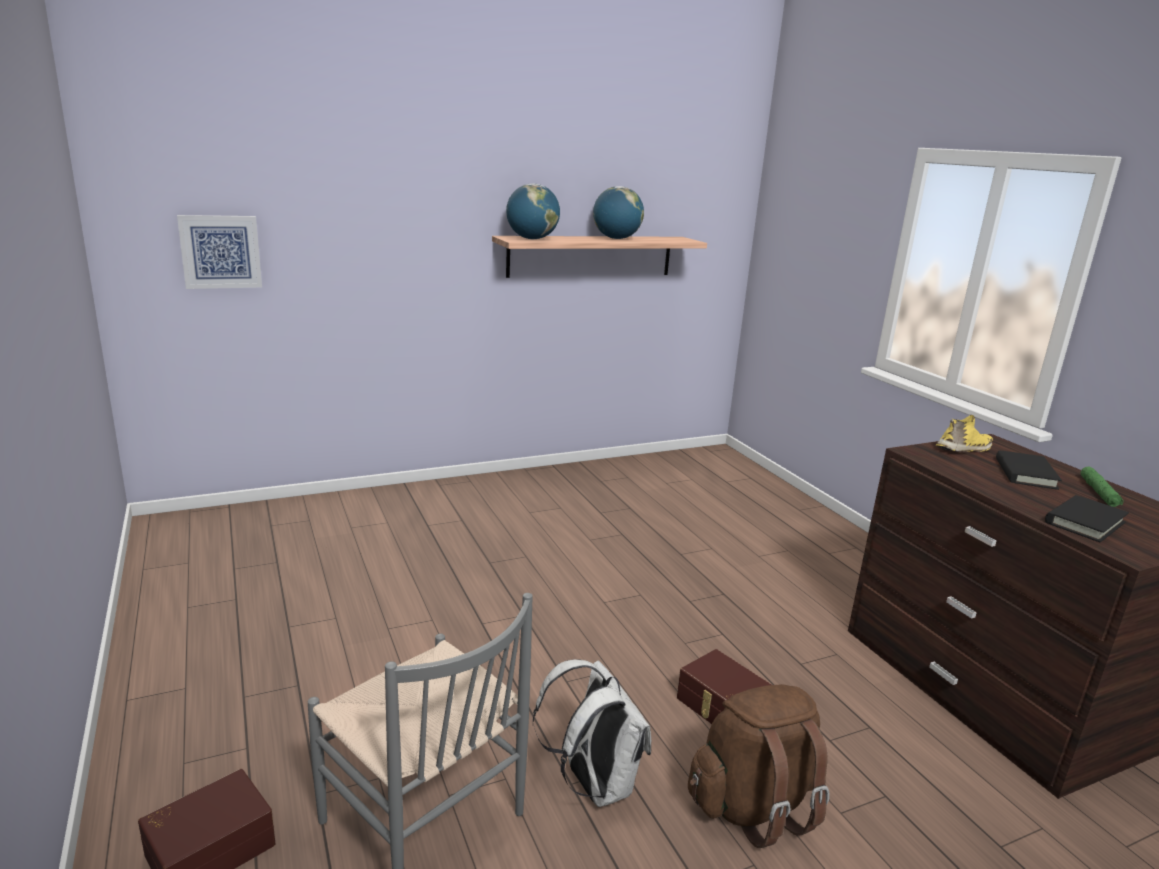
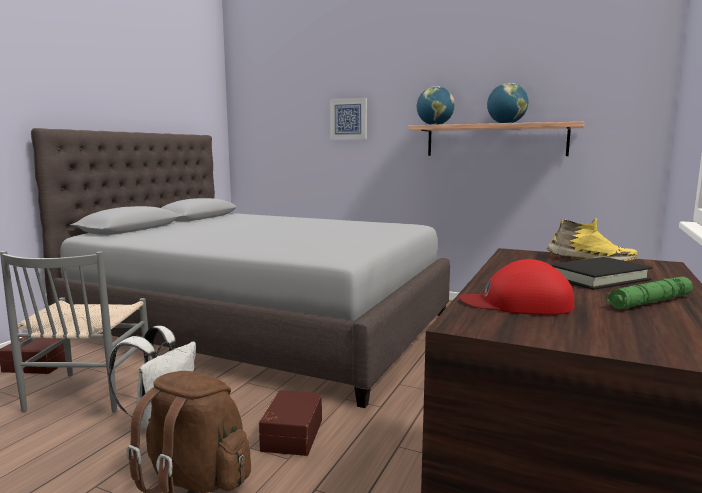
camera: 50 degrees right, 10 degrees down
(220, 251) = (276, 139): picture -> picture (348, 119)
(407, 595) = (263, 325): none -> grey bed
(1084, 522) = (517, 303): black book -> red cap

